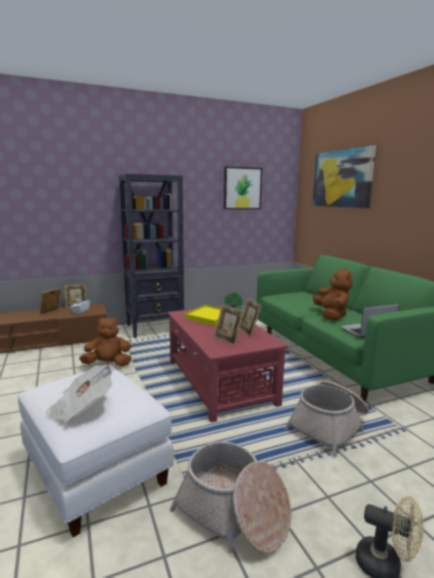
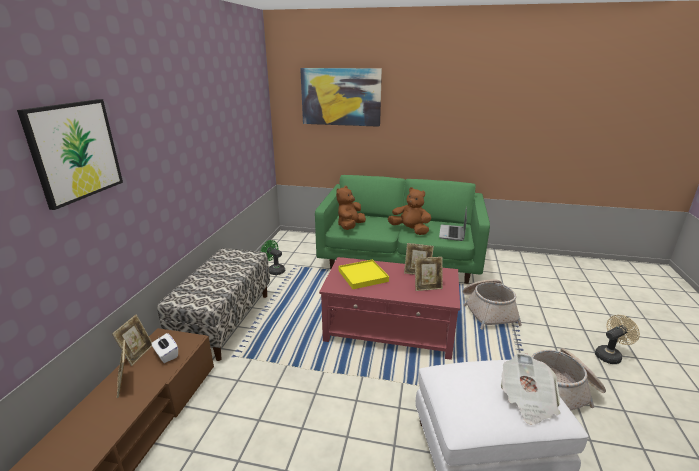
camera: 55 degrees left, 10 degrees up
(108, 364) = (282, 387): brown plush toy -> brown plush toy (350, 226)
(155, 328) = (224, 321): black bookcase -> bench
(242, 188) = (239, 114): picture -> picture (75, 151)

